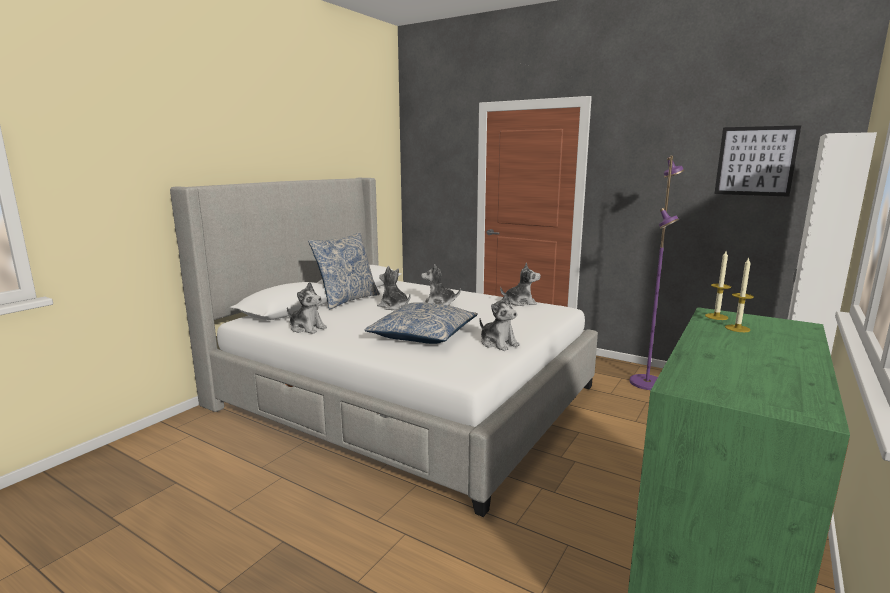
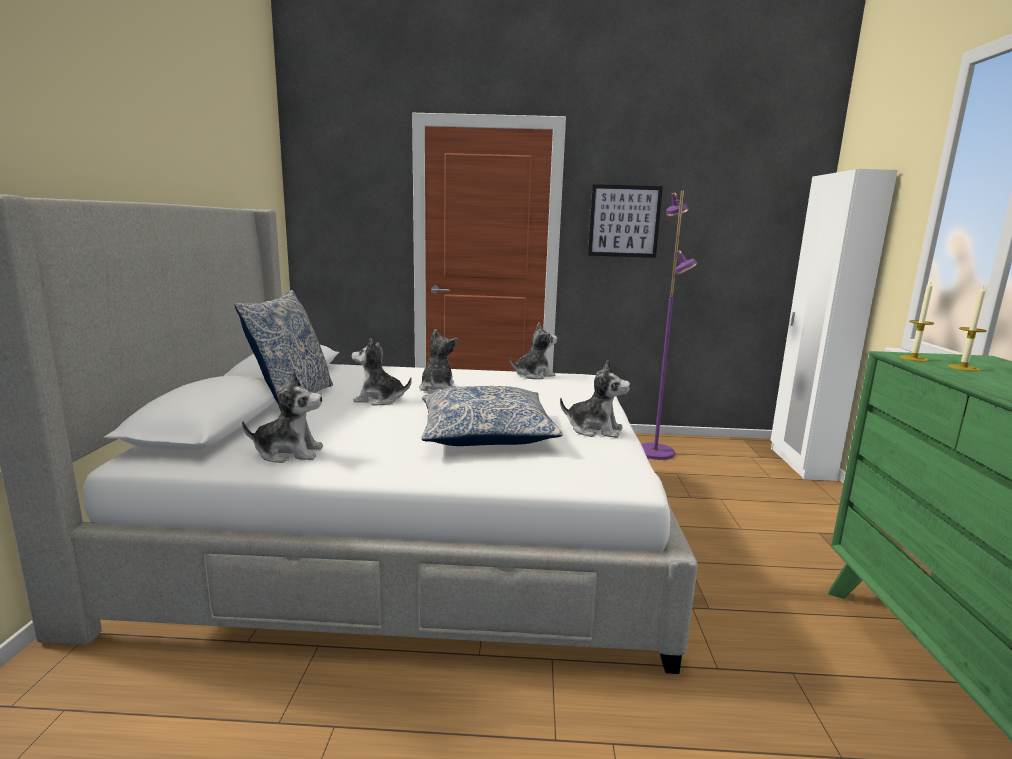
camera: 30 degrees left, 0 degrees up
(439, 303) = (437, 388): plush toy -> plush toy turned 120 degrees clockwise
(755, 161) = (742, 202): picture -> picture (624, 221)

